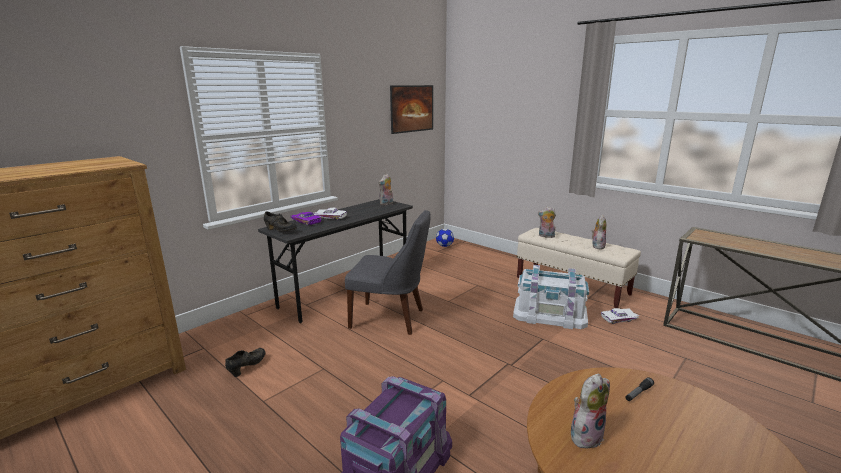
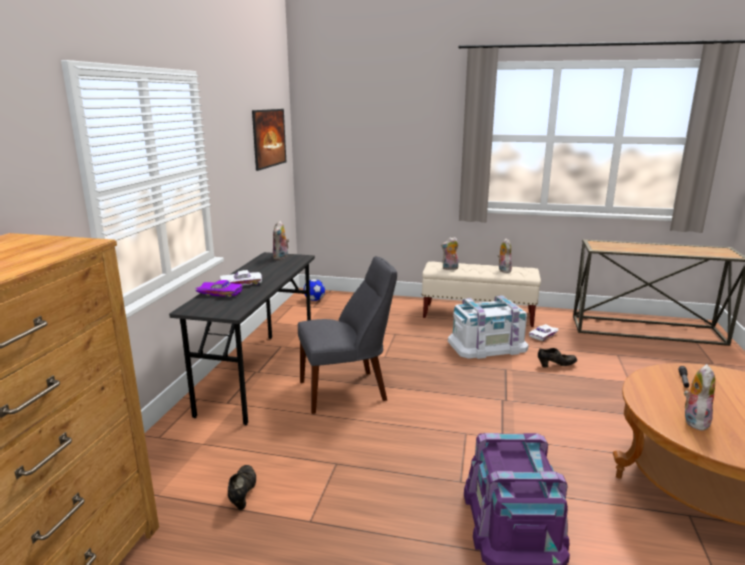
camera: 30 degrees left, 0 degrees up
(280, 231) = (207, 310): black shoe -> black shoe (556, 365)

